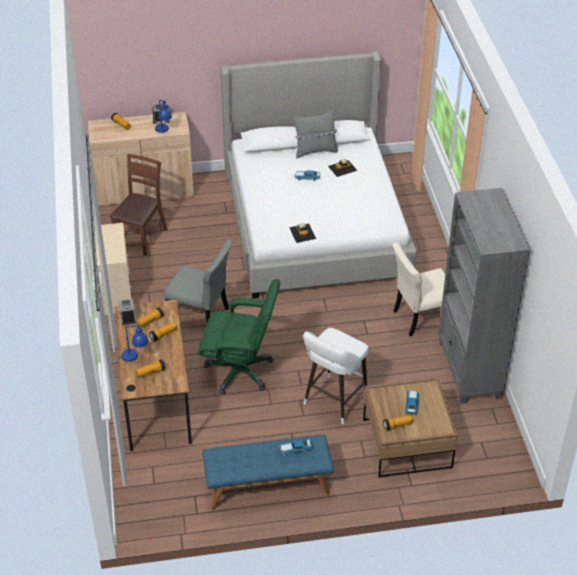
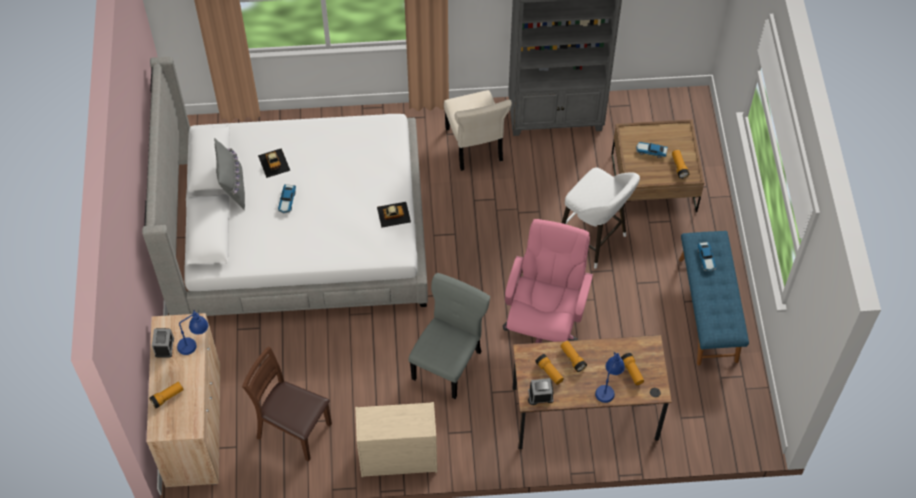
camera: 85 degrees left, 15 degrees up
(240, 371) = (544, 326): green office chair -> pink office chair

